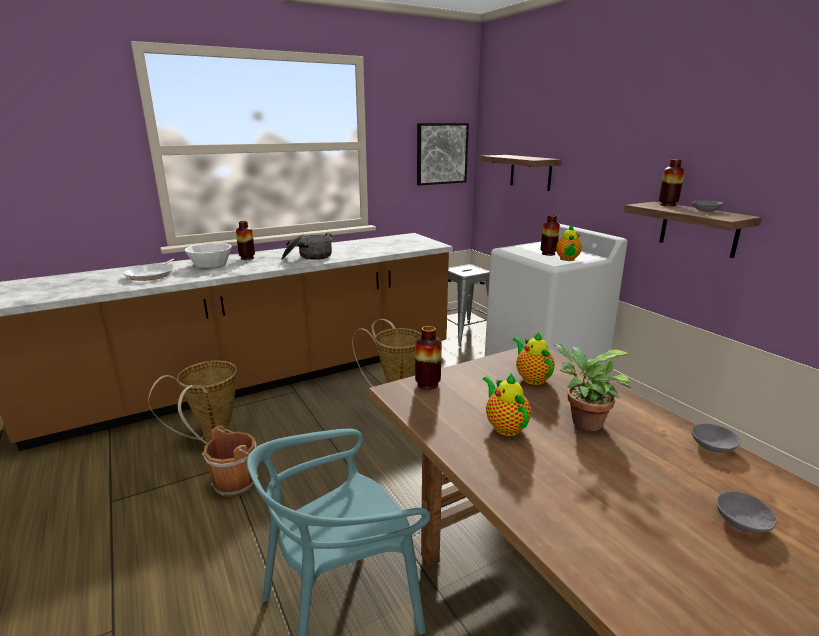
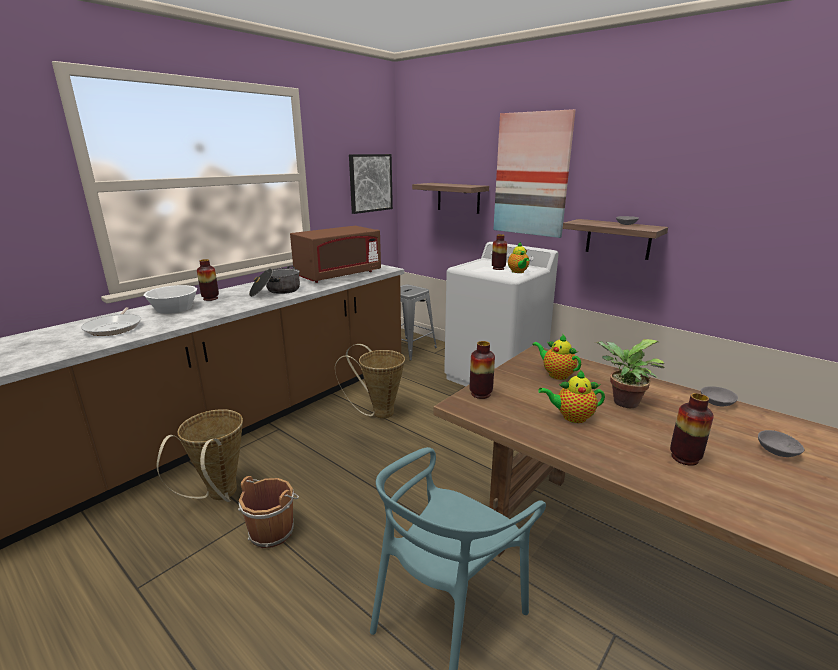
camera: 20 degrees left, 0 degrees up
(380, 247) = (338, 275): none -> brown microwave
(504, 426) = (571, 417): teapot -> teapot turned 45 degrees counterclockwise
(606, 147) = (532, 175): none -> picture
(667, 205) = (593, 221): vase -> vase (684, 458)

